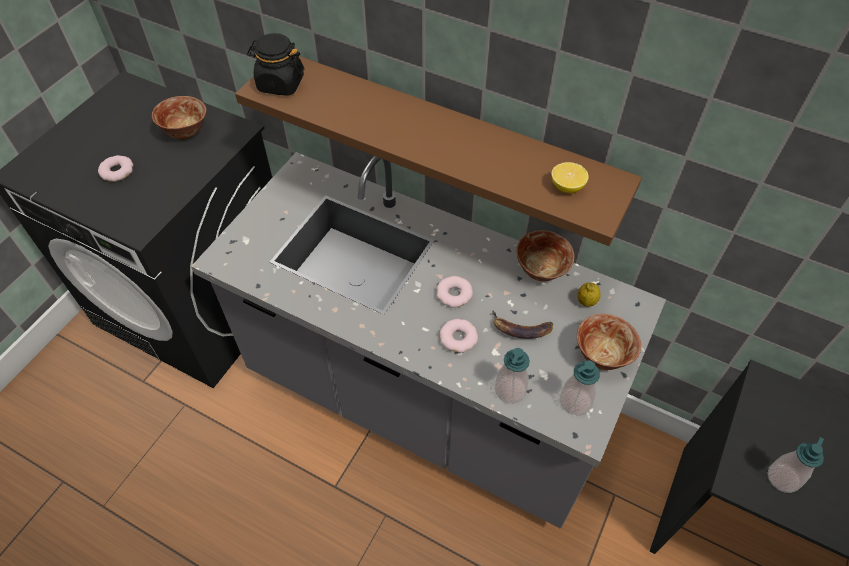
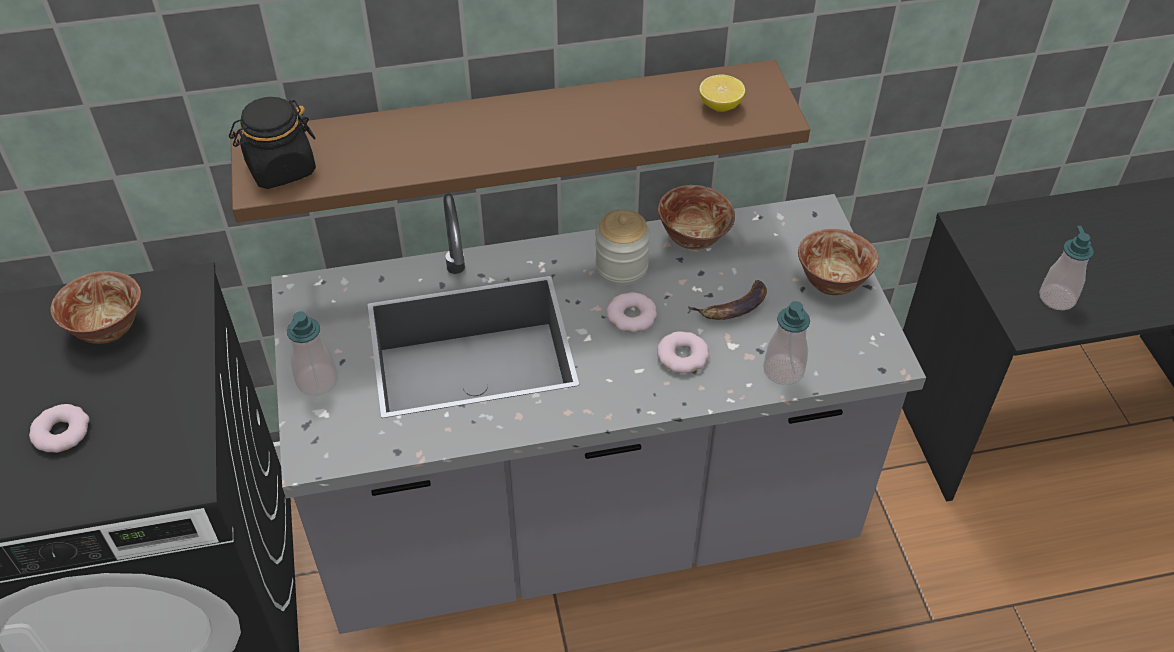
camera: 40 degrees left, 5 degrees down
(479, 261) = (621, 267): none -> jar
(575, 402) = (852, 340): soap dispenser -> soap dispenser (317, 380)
(586, 301) = (767, 241): lemon -> none

